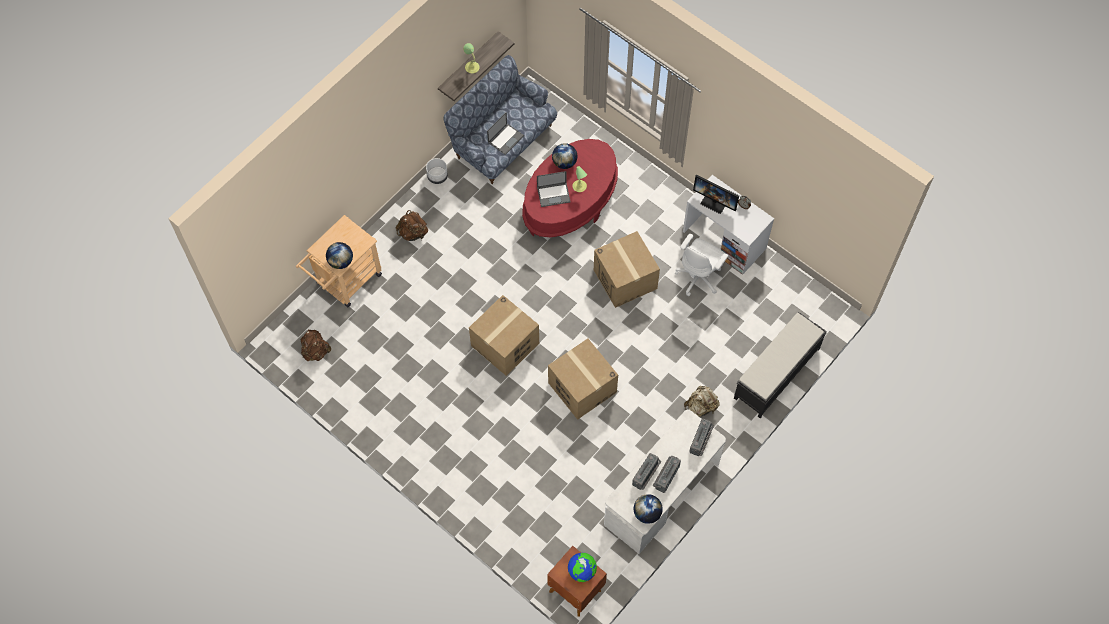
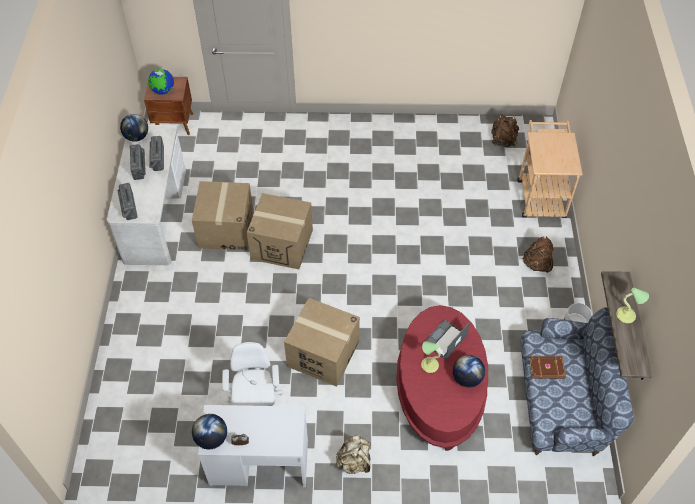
camera: 140 degrees right, 10 degrees down
(341, 261) = (539, 141): globe -> globe (211, 438)
(505, 345) = (373, 234): cardboard box -> cardboard box (226, 229)
(506, 138) = (547, 369): laptop -> brown book
(701, 406) = (169, 295): beige backpack -> beige backpack (354, 461)
(715, 201) = (275, 427): monitor -> none
(776, 374) = (117, 366): black bench -> none

